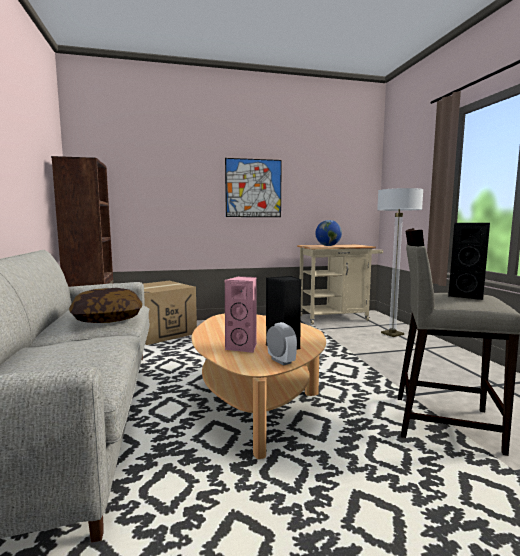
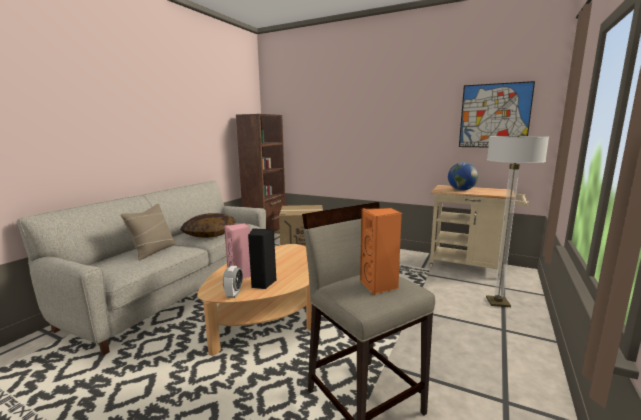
camera: 40 degrees right, 5 degrees up
(70, 349) = (153, 251): none -> beige pillow
(253, 188) = (396, 127): picture -> picture (494, 116)
(467, 296) = (379, 286): black speaker -> orange speaker

